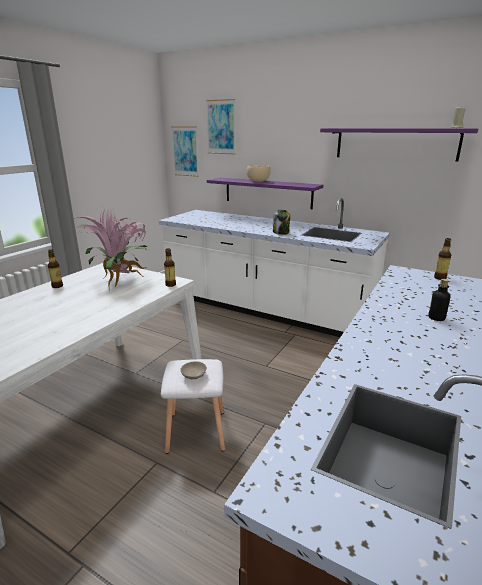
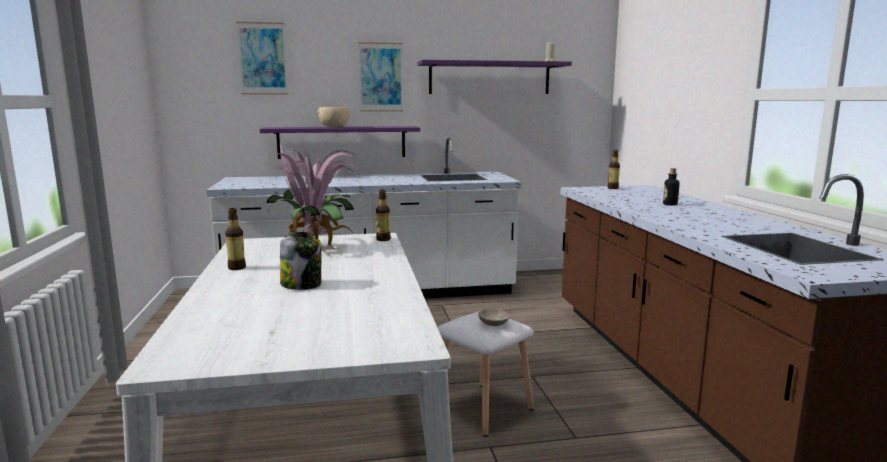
camera: 40 degrees left, 10 degrees down
(185, 151) = (198, 93): picture -> picture (381, 77)
(281, 233) = (403, 182): jar -> jar (302, 285)

